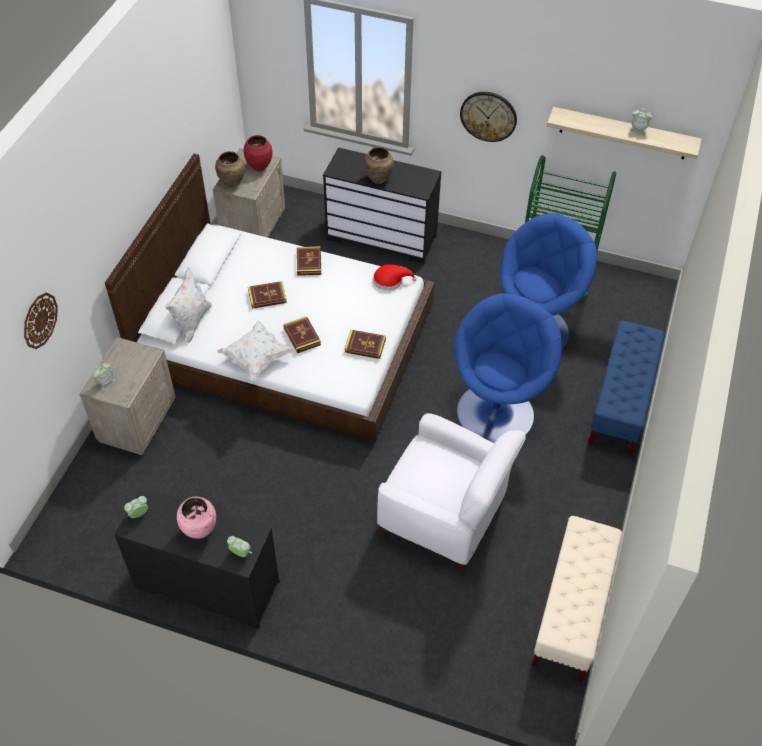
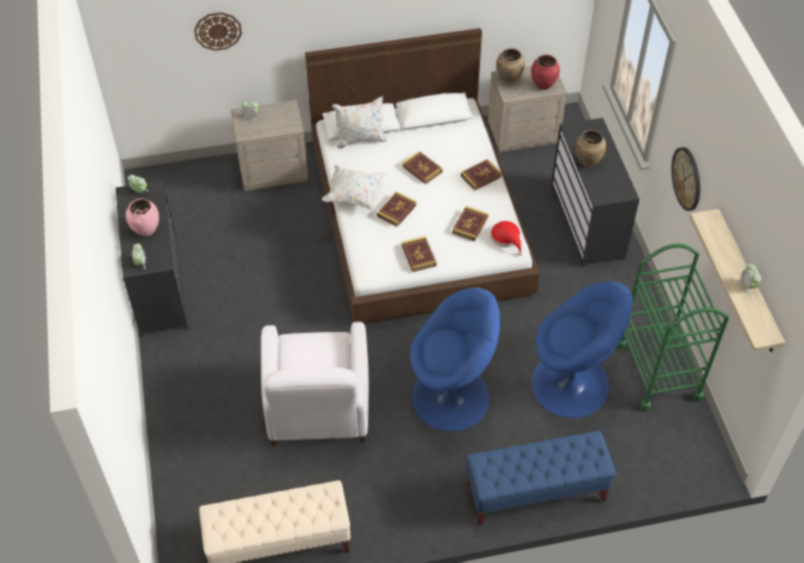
camera: 60 degrees right, 0 degrees up
(357, 296) = (470, 225): none -> book

